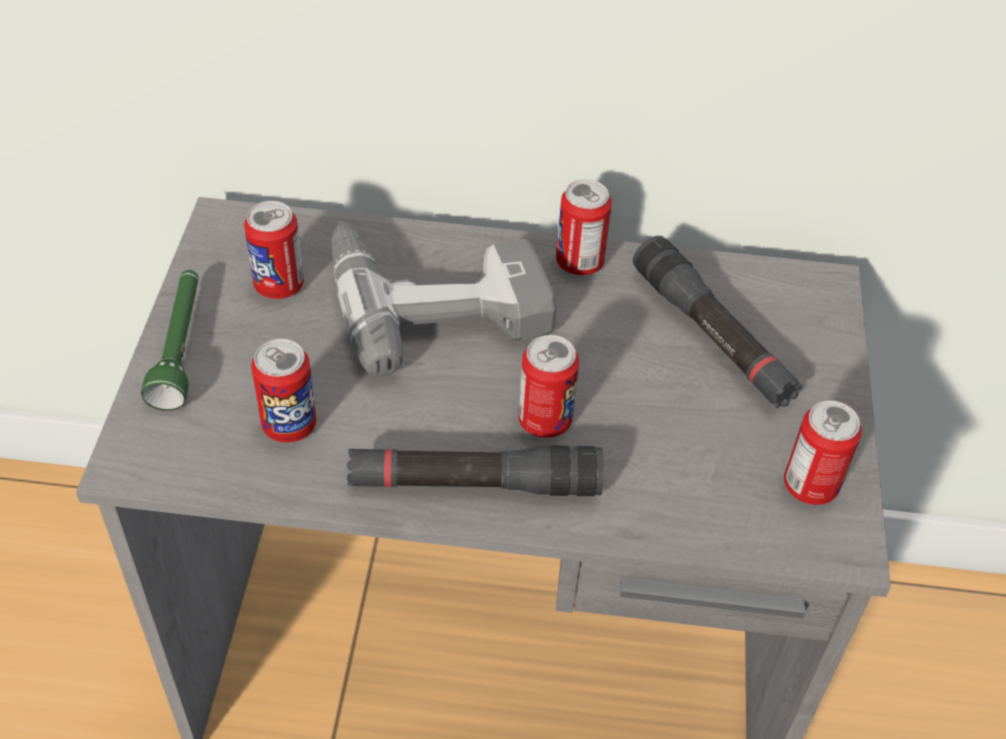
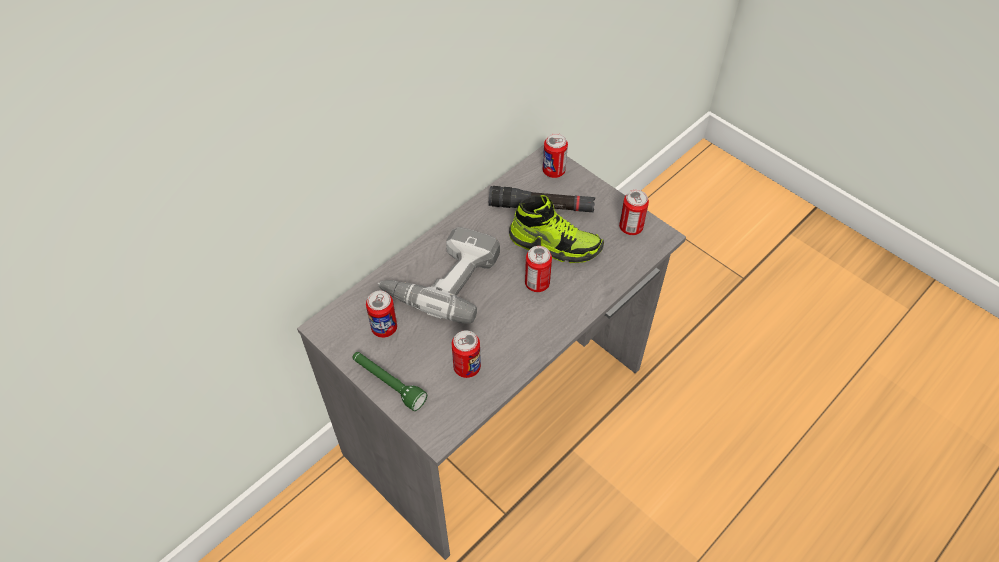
camera: 50 degrees left, 5 degrees up
(474, 484) = (548, 324): black flashlight -> none
(579, 262) = (467, 221): can -> can (553, 171)
(653, 398) = (555, 244): none -> shoe

